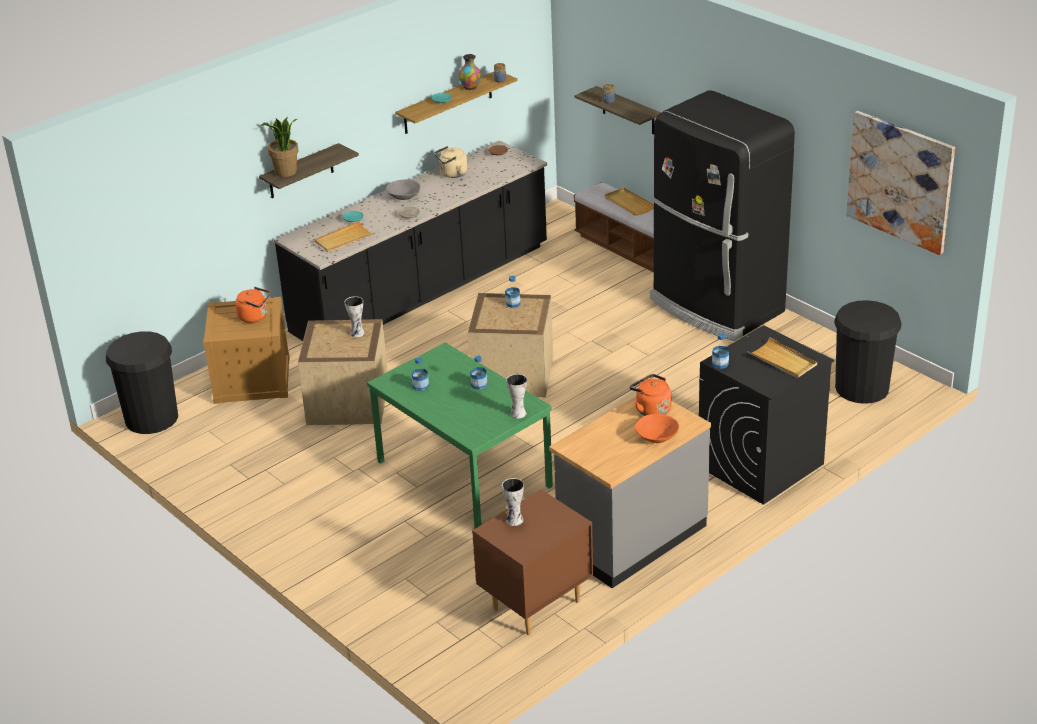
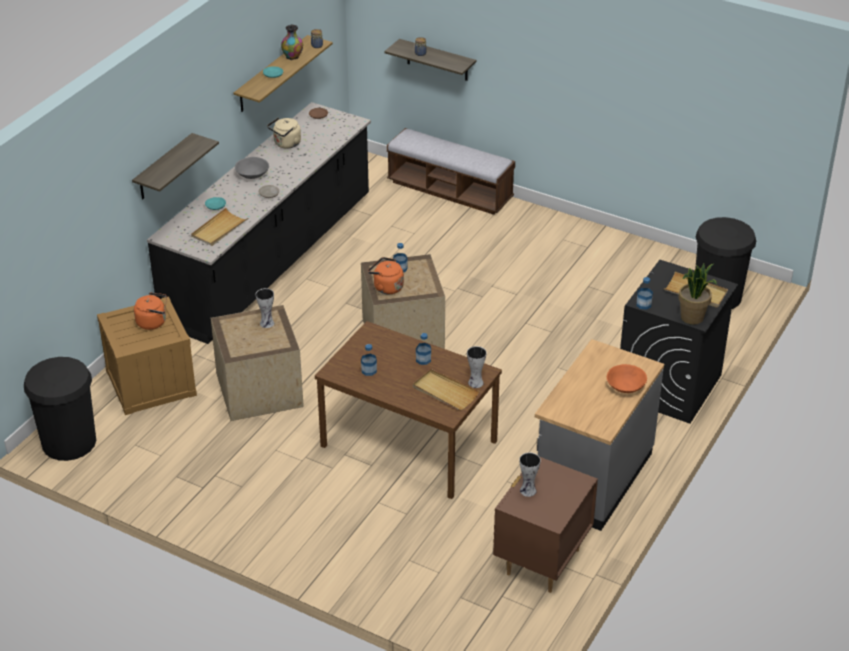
camera: 20 degrees left, 5 degrees up
(286, 172) = (157, 172): potted plant -> potted plant (692, 318)
(465, 474) = (410, 443): green dining table -> brown dining table
(628, 204) = (445, 148): beige tray -> beige tray (445, 392)
(651, 409) = (605, 360): orange kettle -> orange kettle (386, 287)
(715, 307) = (552, 236): black fridge -> none
(900, 181) = (742, 108): picture -> none

